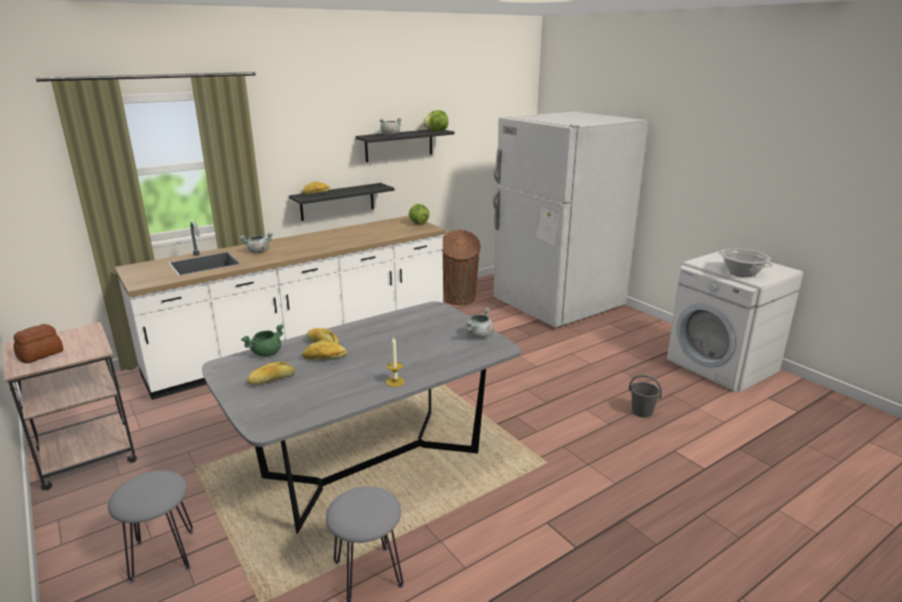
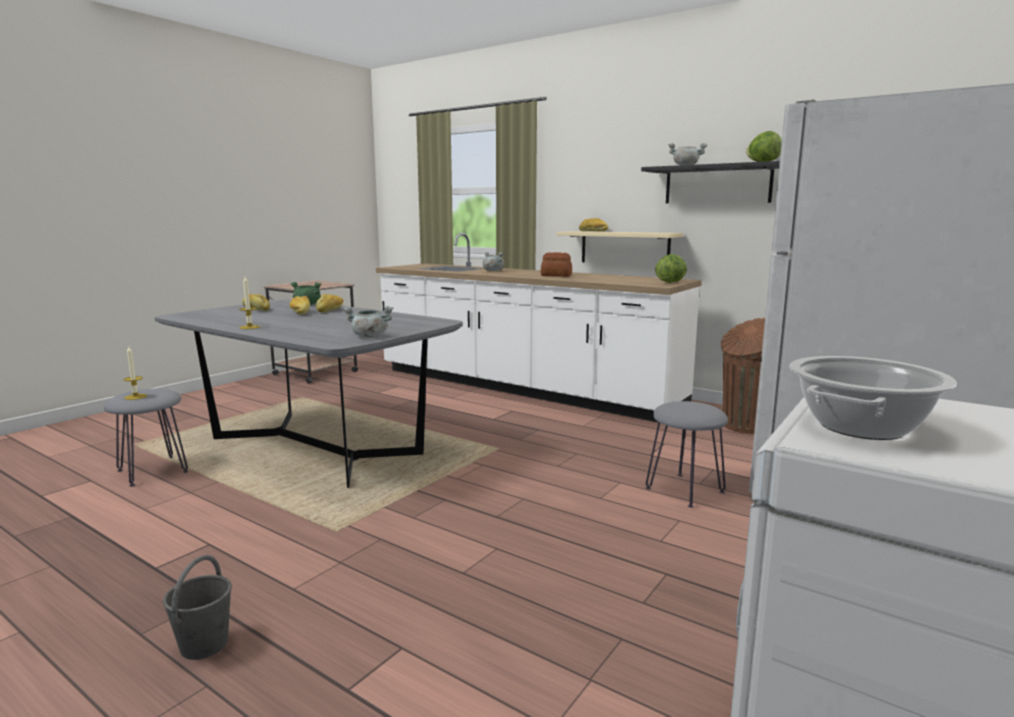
camera: 70 degrees right, 10 degrees down
(41, 354) = (298, 284): bread -> bread (556, 276)
(162, 555) = (199, 411): grey stool -> grey stool (684, 490)
(337, 201) = (624, 248): black shelf -> beige shelf
(374, 508) = (135, 397): none -> candle
(641, 412) = (523, 603): grey bucket -> grey bucket (205, 644)

